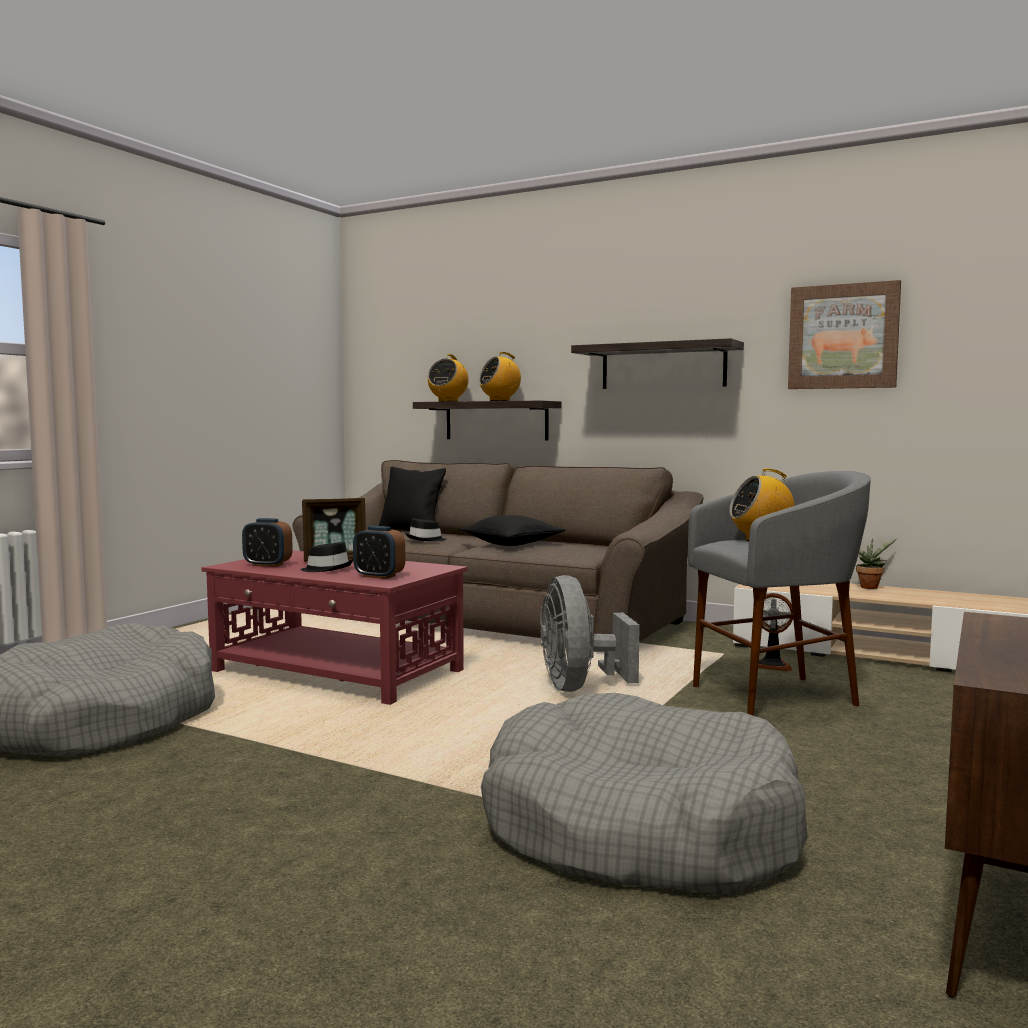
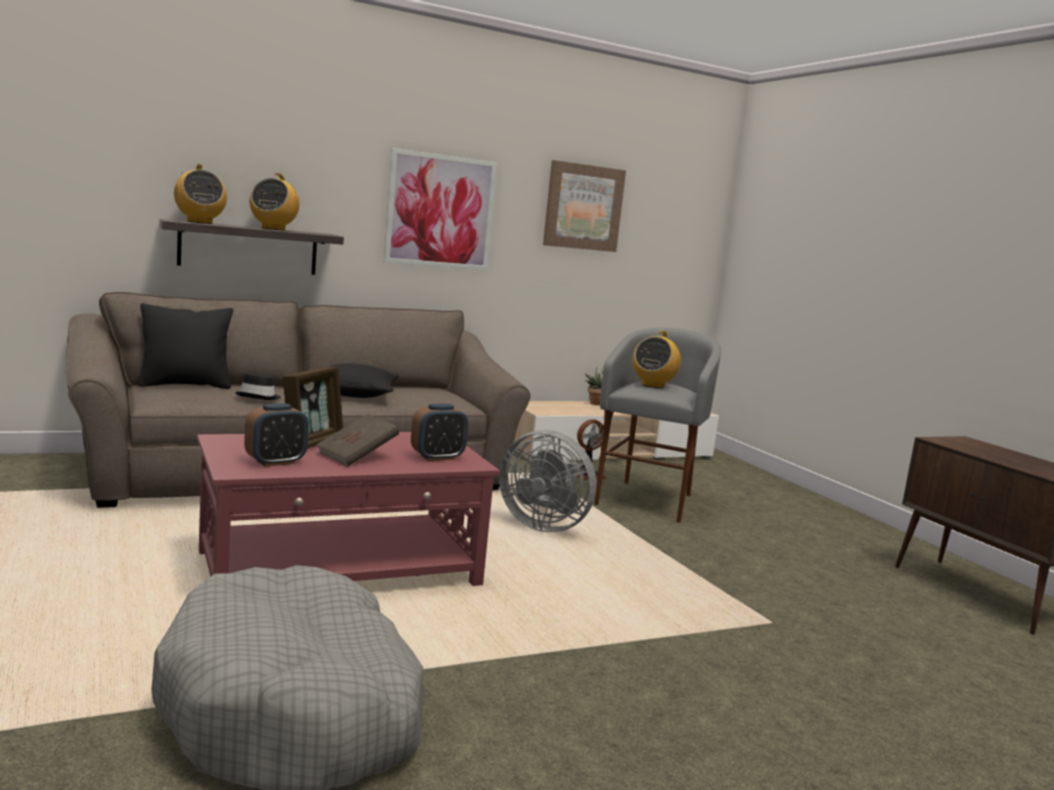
camera: 55 degrees left, 5 degrees up
(327, 569) = (357, 456): black hat -> brown book
(639, 829) = (817, 612): grey dog bed -> none
(663, 366) = (440, 211): shelf -> picture

